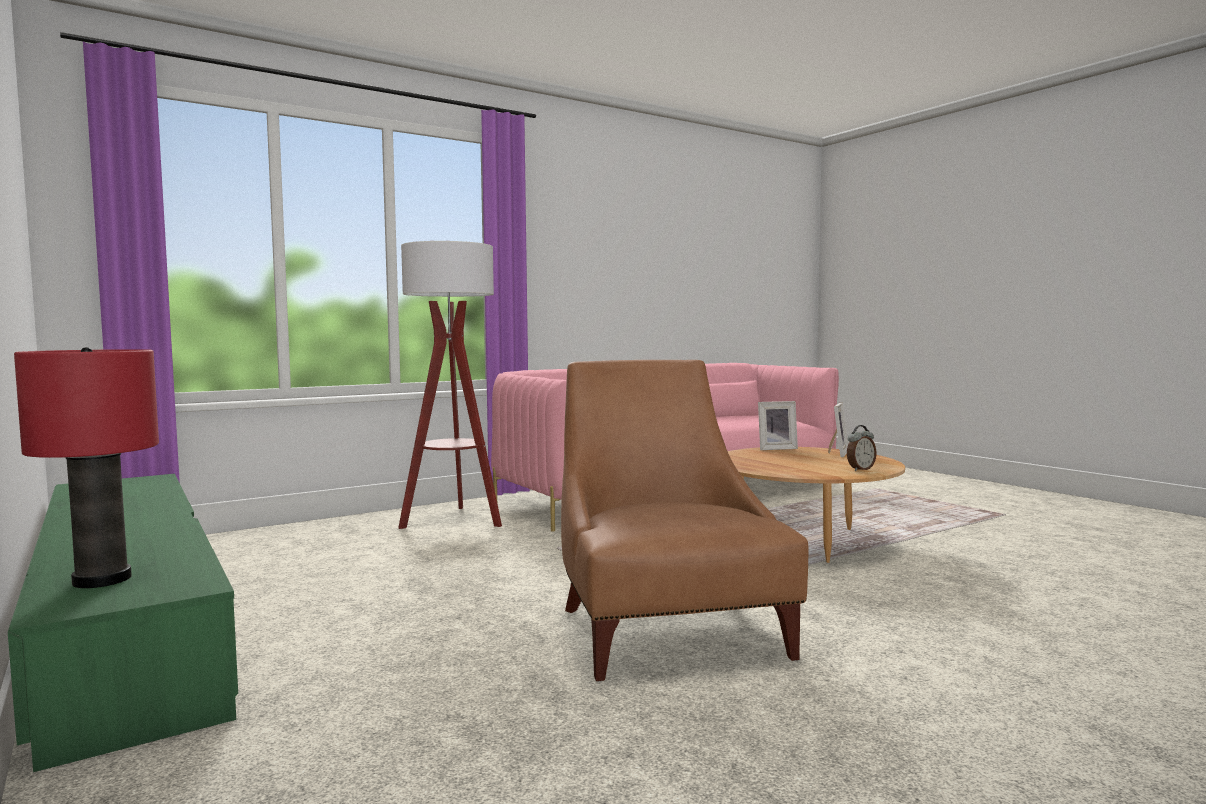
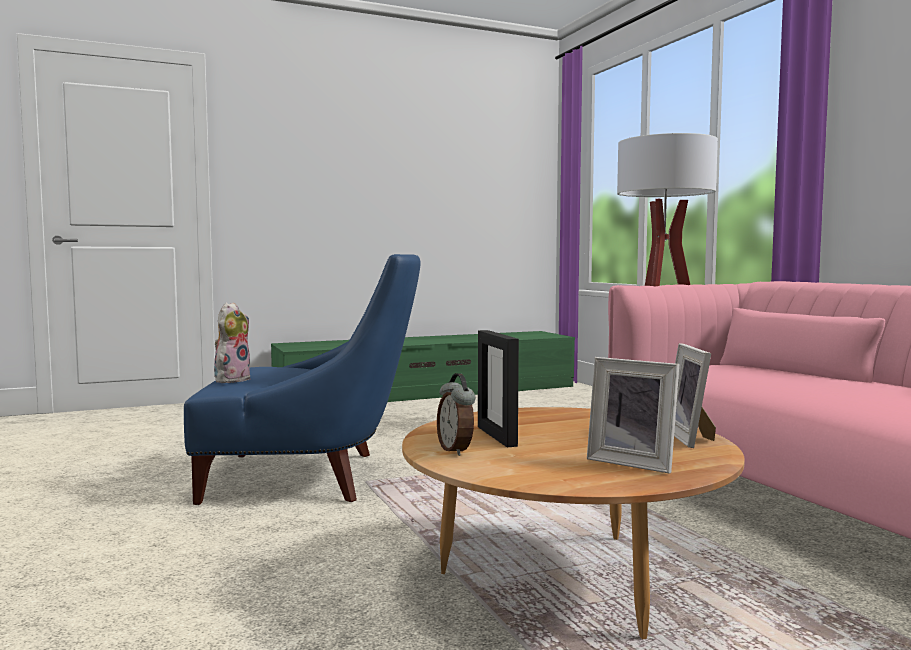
camera: 100 degrees right, 0 degrees up
(101, 580) = (322, 343): red table lamp -> none
(664, 624) = (312, 477): brown armchair -> blue armchair
(728, 522) = (232, 380): none -> plush toy
(817, 466) = (498, 436): none -> picture frame

